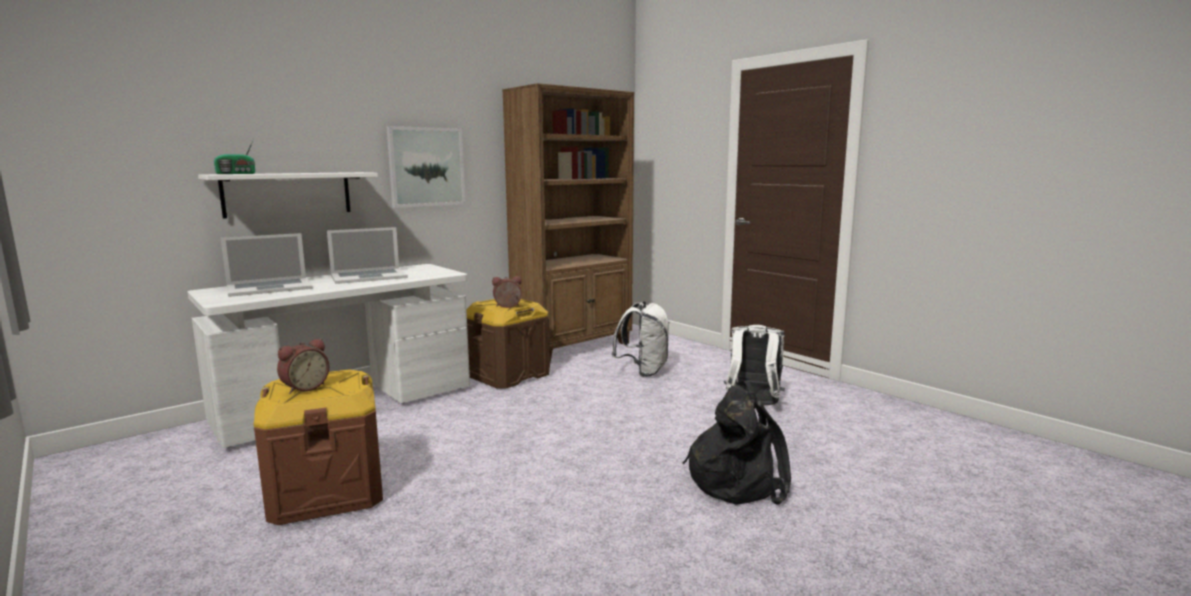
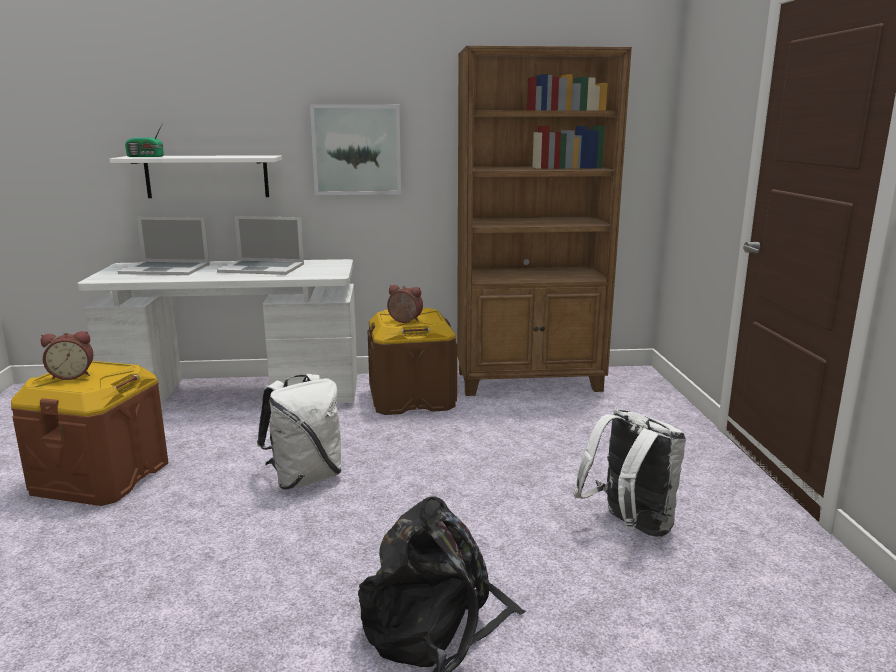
camera: 35 degrees right, 5 degrees up
(643, 372) = (560, 435): white backpack -> white backpack (305, 478)

